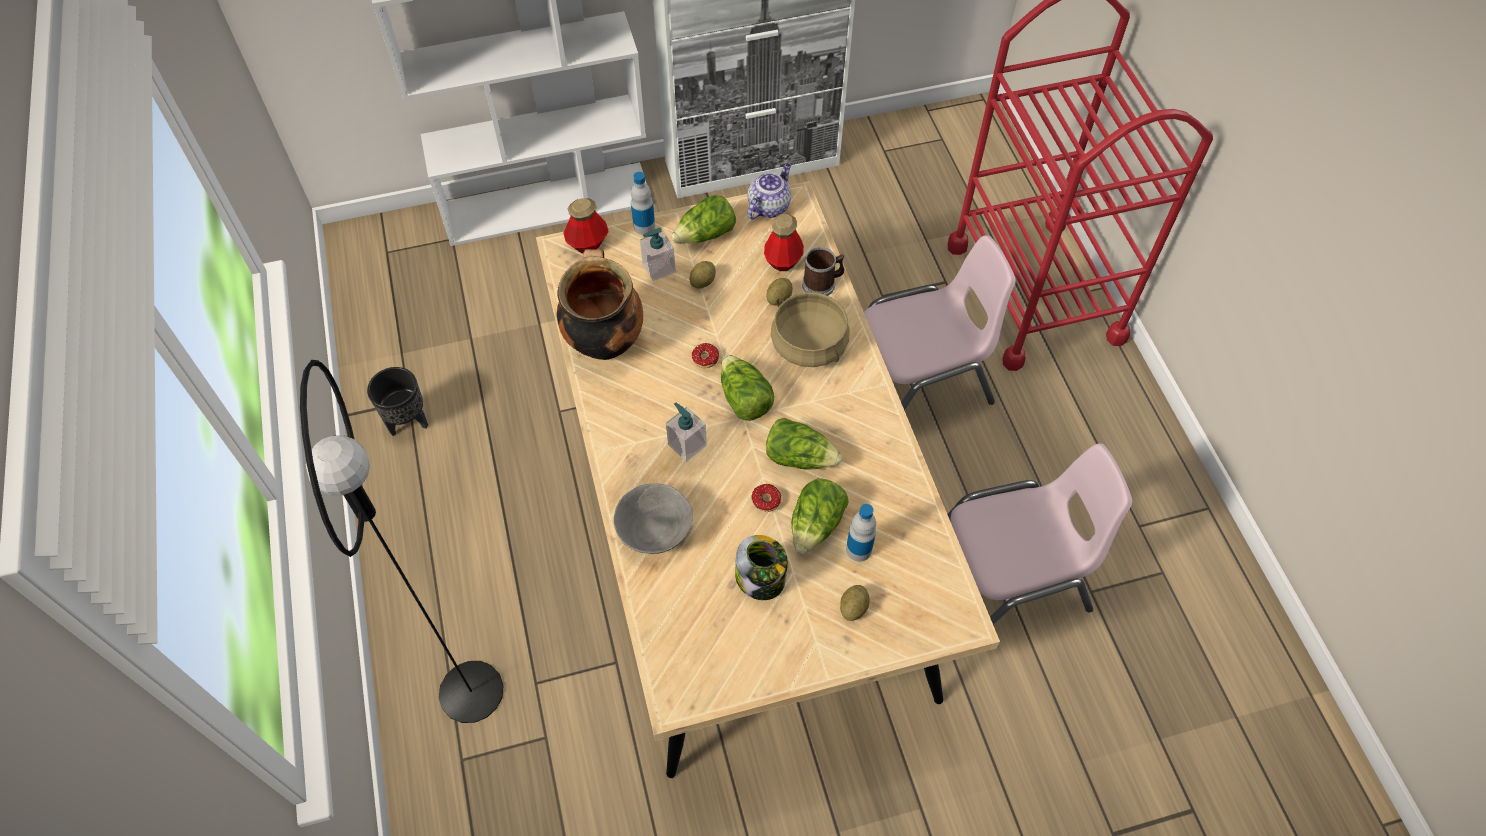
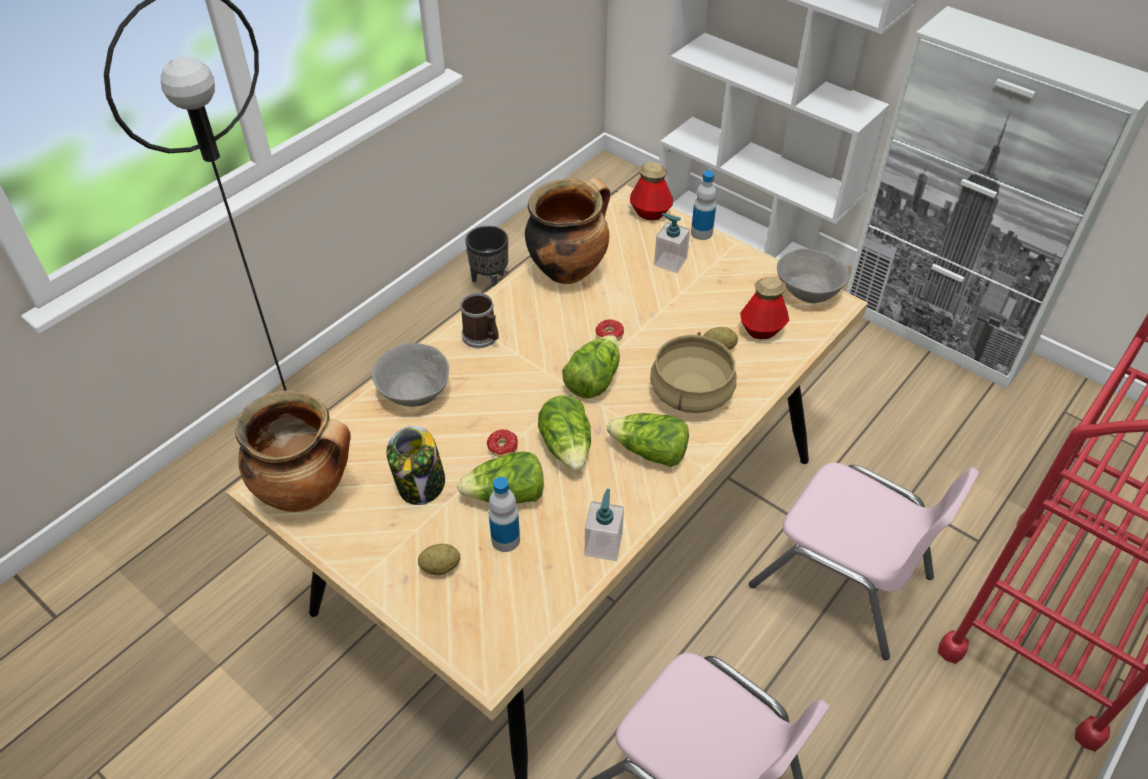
camera: 55 degrees right, 10 degrees down
(687, 445) = (514, 368): soap dispenser -> soap dispenser (603, 544)
(702, 282) = (684, 293): potato -> none
(704, 668) = (307, 491): none -> cooking pot
(705, 235) = (733, 270): lettuce -> lettuce (650, 452)
(769, 206) = (808, 291): teapot -> grey bowl
(822, 284) = (766, 368): mug -> mug (482, 337)

